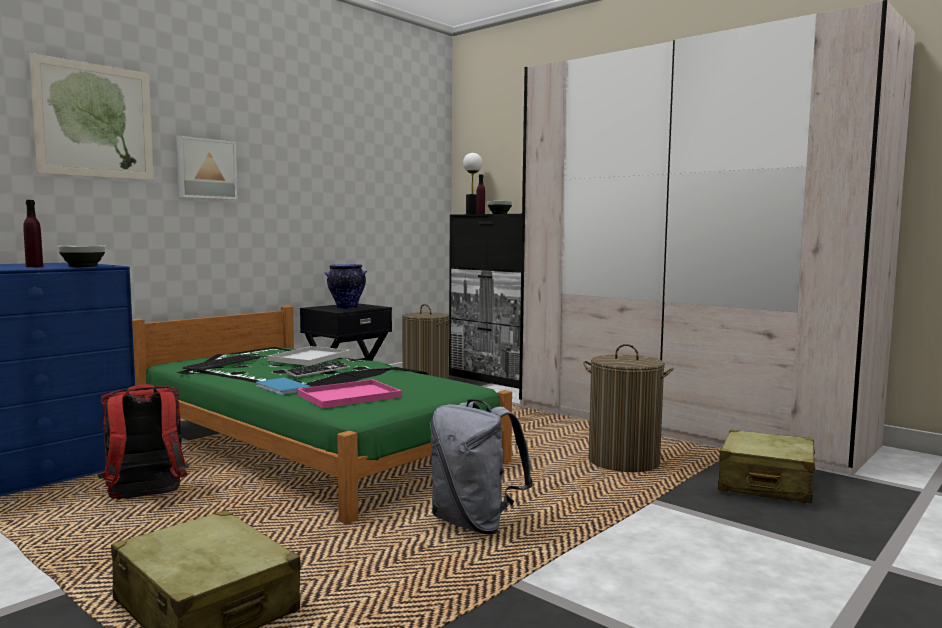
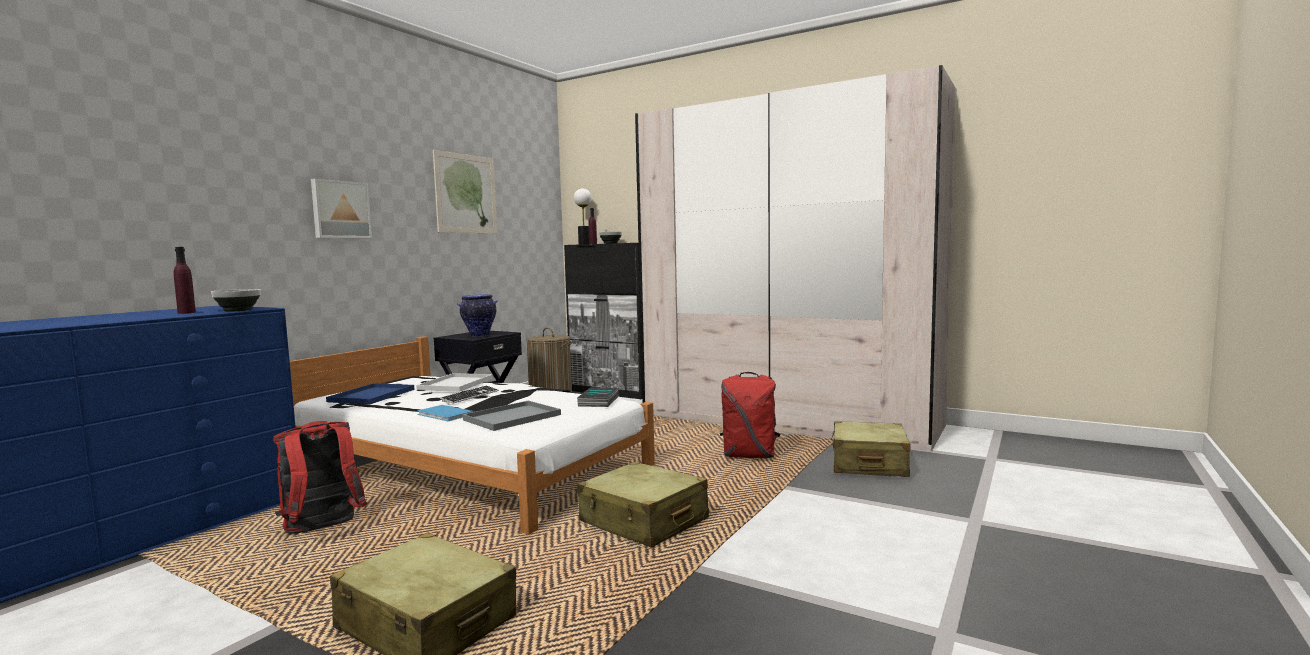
camera: 10 degrees left, 0 degrees up
(95, 121) = (230, 165): picture -> picture (466, 194)
(222, 363) = (372, 395): keyboard -> blue tray
(310, 446) = (466, 466): green bed -> white bed
(348, 396) = (511, 418): pink tray -> grey tray
(451, 385) = (599, 401): none -> book
(475, 524) = (643, 522): grey backpack -> beige suitcase
(624, 461) = (749, 456): laundry basket -> red backpack

